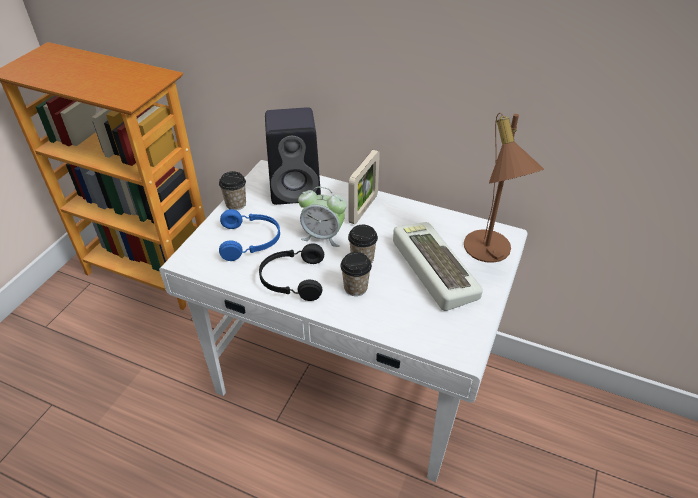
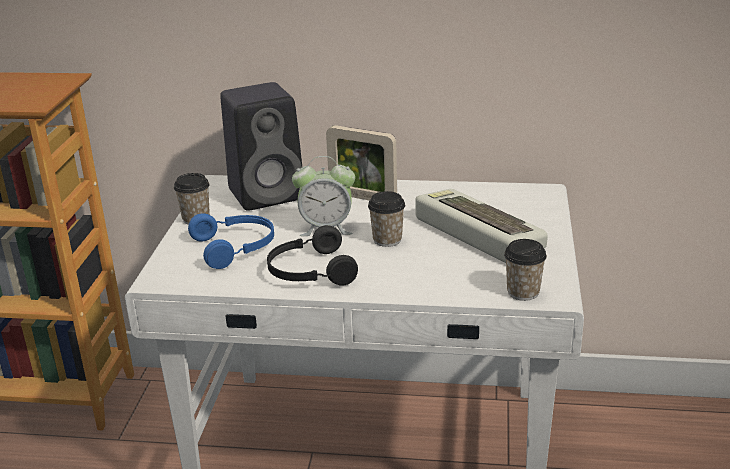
camera: 15 degrees left, 15 degrees down
(355, 288) = (393, 265): cup -> cup (523, 292)
(363, 209) = (363, 197): picture frame -> picture frame turned 105 degrees clockwise
(489, 253) = (533, 209): brown table lamp -> none

